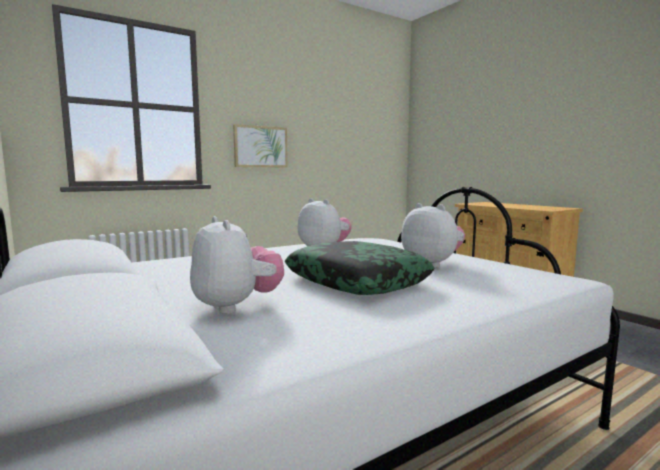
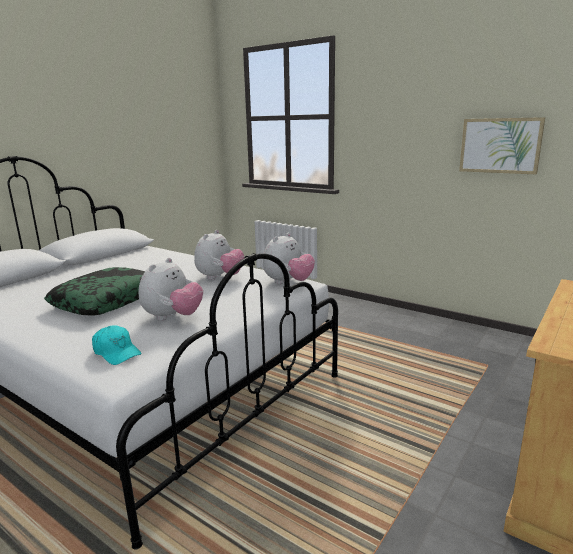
camera: 70 degrees right, 10 degrees up
(236, 306) = (50, 285): plush toy -> plush toy (288, 282)
(260, 147) = (392, 151): picture -> picture (500, 145)
(518, 279) = (116, 352): none -> turquoise cap

